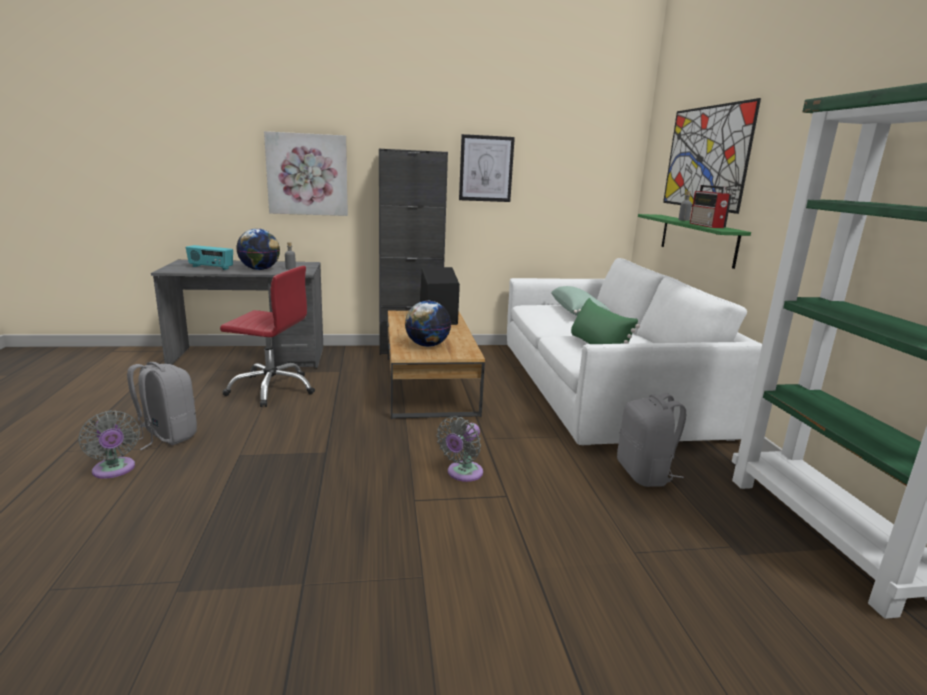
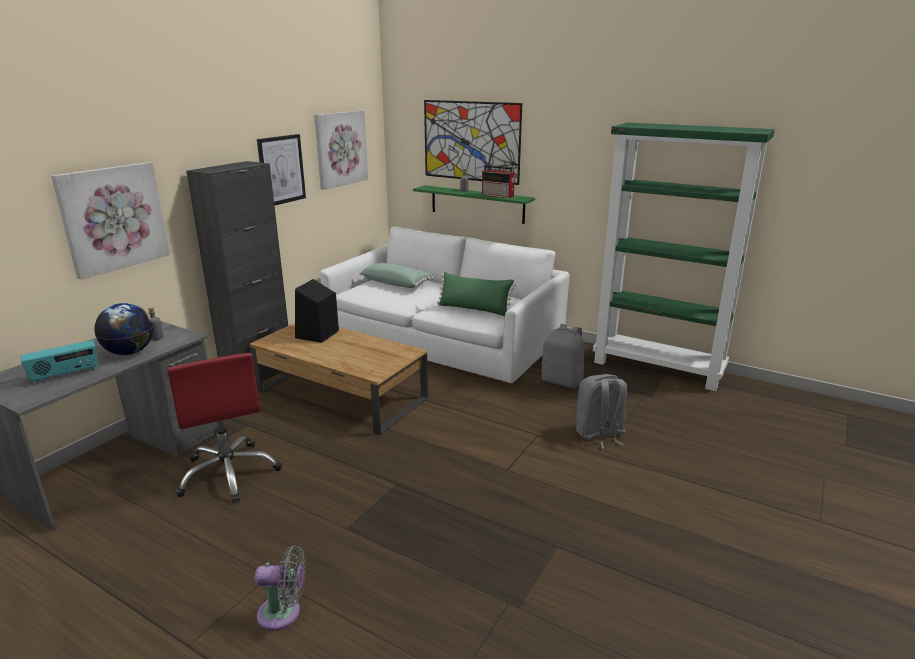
camera: 50 degrees left, 5 degrees up
(166, 436) = (249, 565): grey backpack -> grey backpack (599, 434)
(272, 389) = (229, 473): red office chair -> red office chair turned 105 degrees clockwise
(427, 345) = (368, 358): globe -> none
(462, 473) = (495, 438): grey fan -> none
(571, 161) = (340, 149): none -> picture

